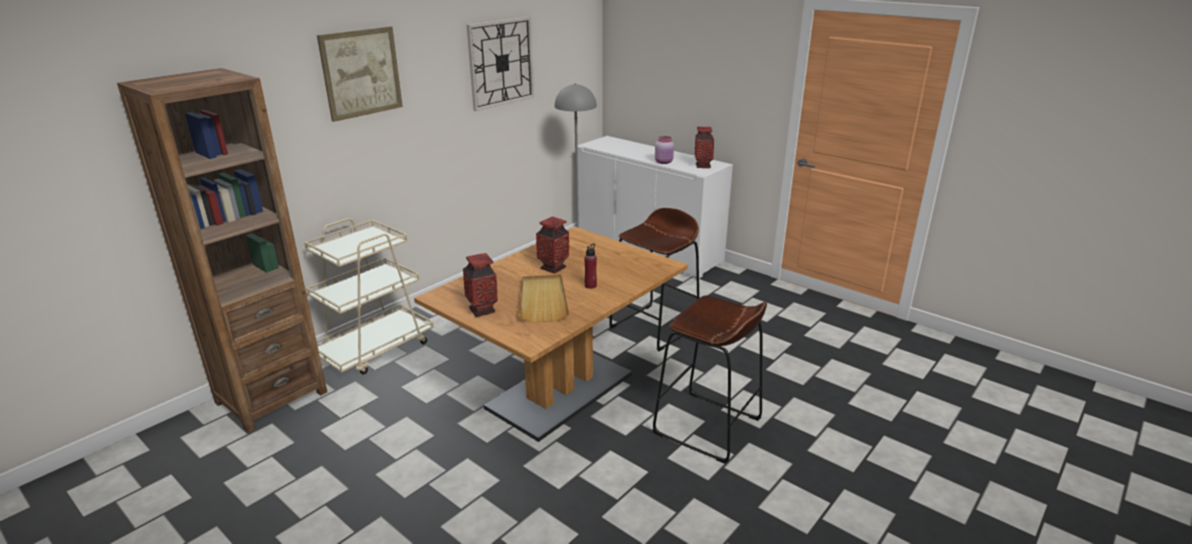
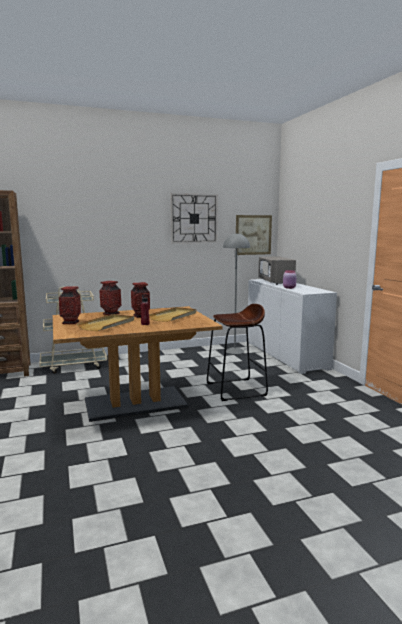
camera: 30 degrees right, 15 degrees down
(361, 73) = (97, 209): picture -> picture (253, 235)
(597, 257) = (173, 316): none -> beige tray
(623, 148) = (275, 282): none -> grey microwave
(703, 166) = (313, 291): vase -> vase (111, 314)
(707, 426) = (198, 445): brown stool -> none

